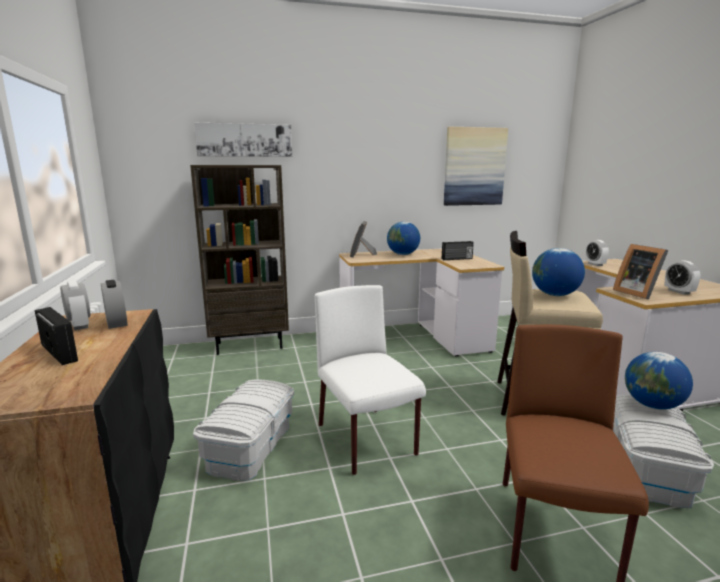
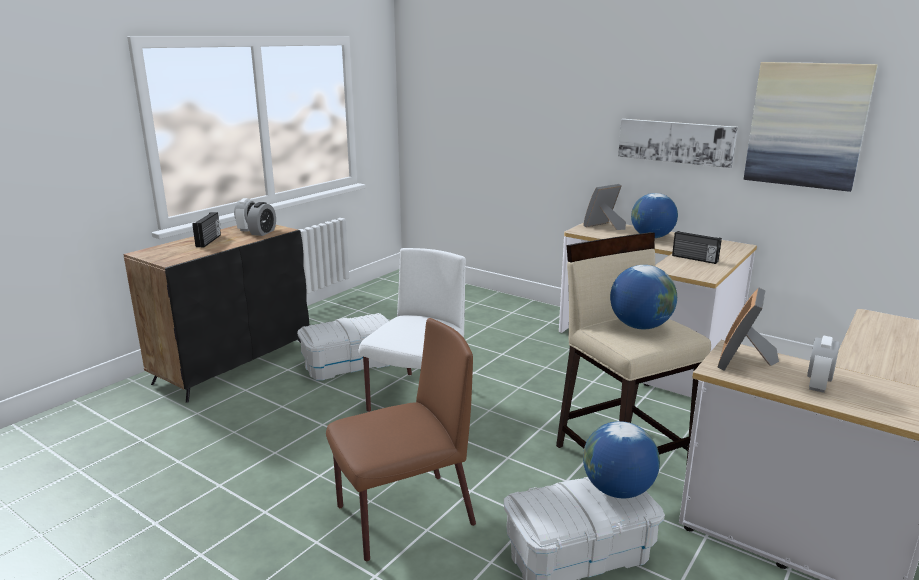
camera: 50 degrees right, 5 degrees up
(244, 140) = (506, 76): picture -> picture (675, 142)
(250, 345) = (481, 297): brown bookcase -> none
(595, 264) = (871, 322): alarm clock -> none

